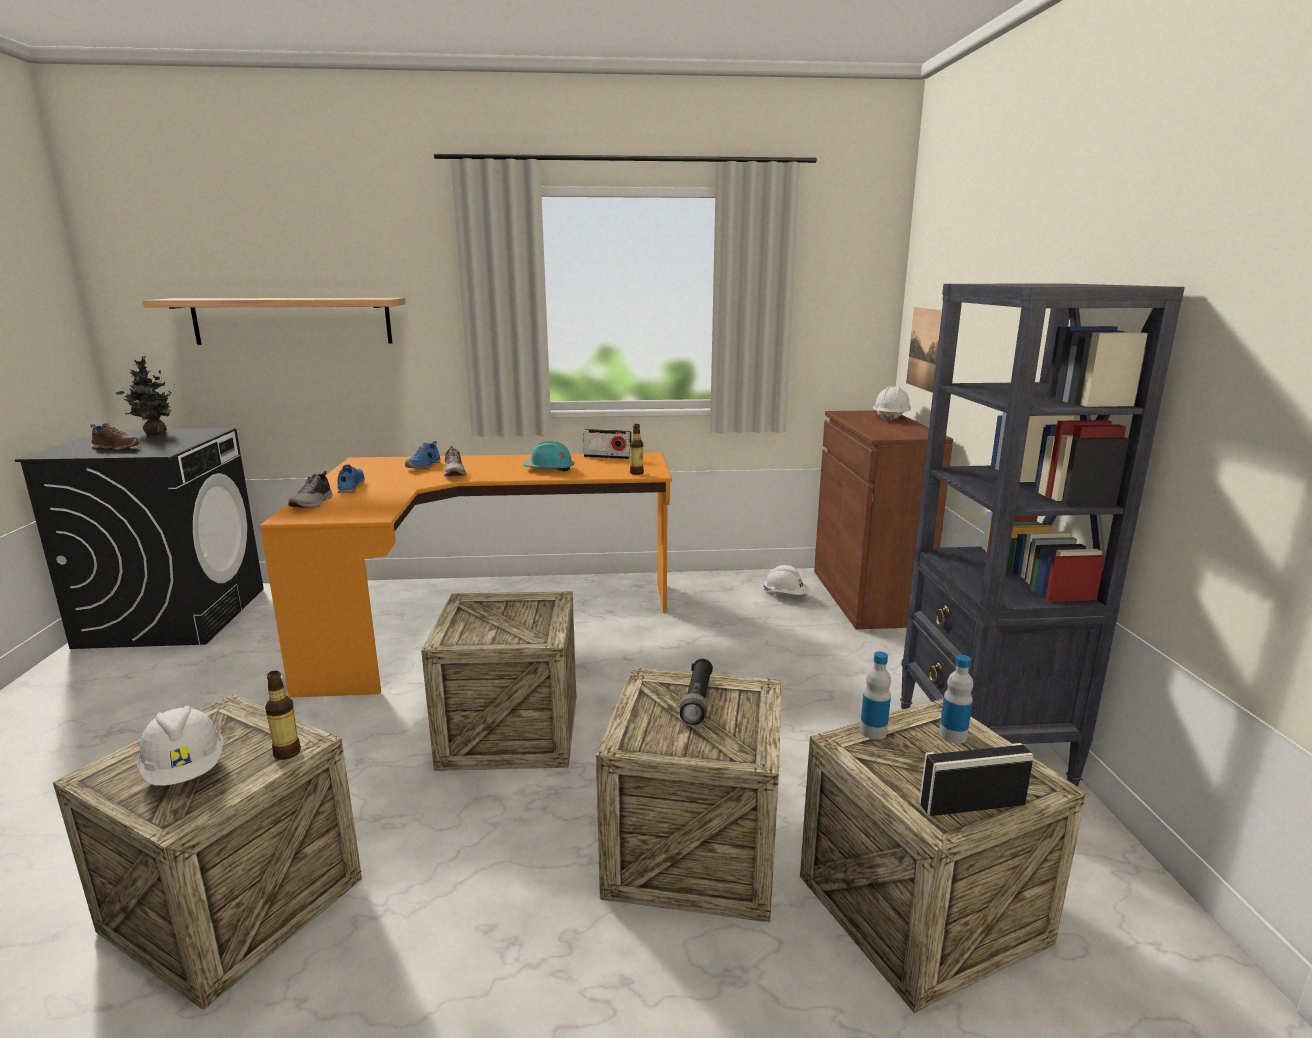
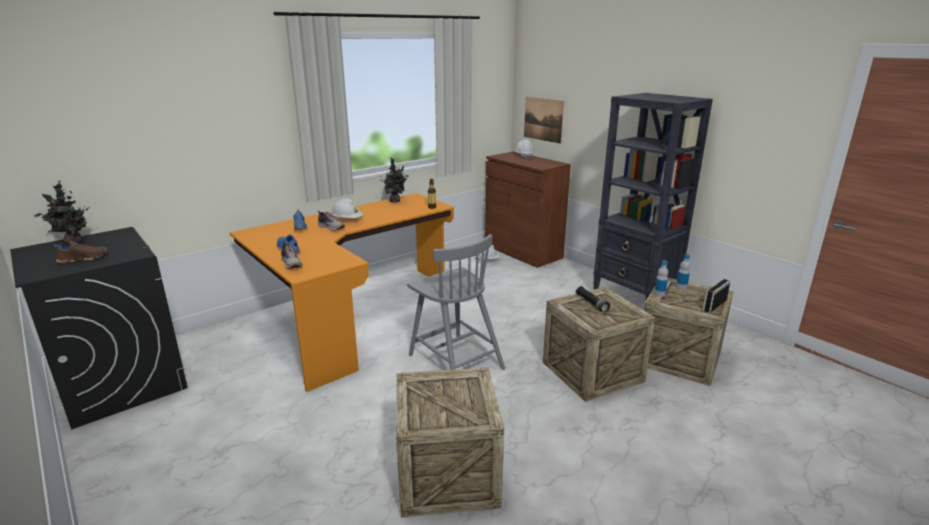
camera: 35 degrees left, 5 degrees up
(185, 771) = (450, 405): white hard hat -> white hard hat (347, 220)
(287, 753) = (478, 381): bottle -> none
(292, 321) = (166, 137): shelf -> none
(510, 731) = (455, 360): crate -> grey chair
(549, 469) = (381, 214): turquoise hard hat -> none
(607, 457) = (395, 201): radio -> potted plant

